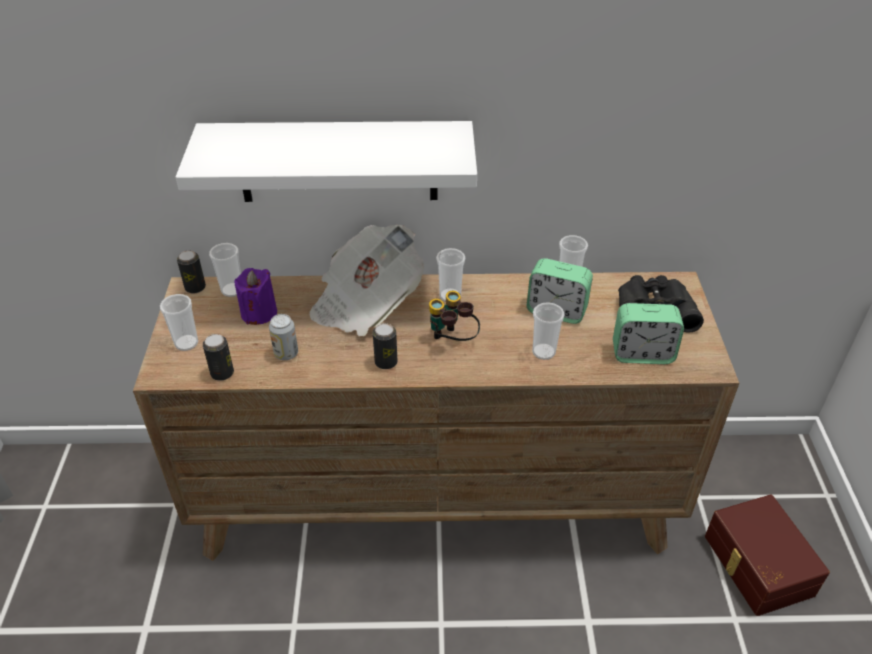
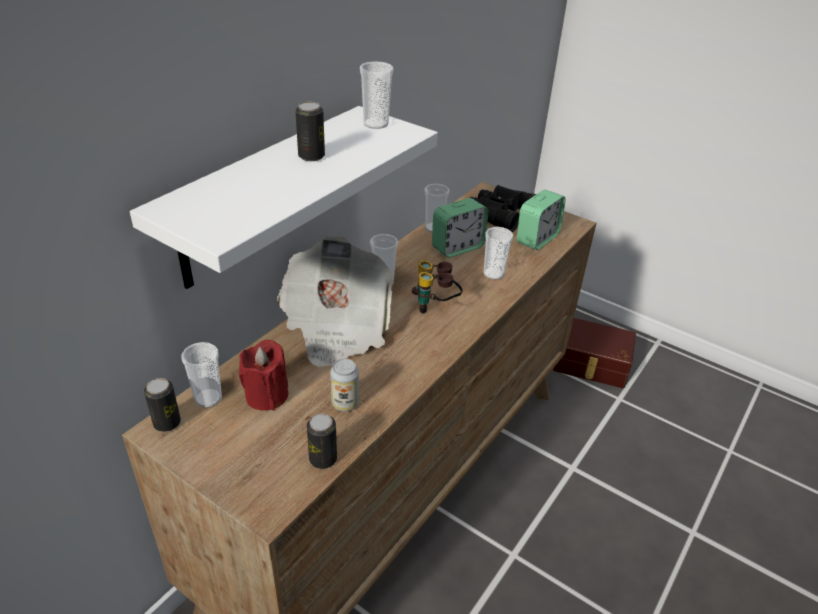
camera: 55 degrees left, 5 degrees down
(186, 343) = (246, 467): cup -> cup (375, 124)
(259, 313) = (267, 395): purple candle -> red candle
(386, 362) = (422, 351): can -> can (311, 156)

